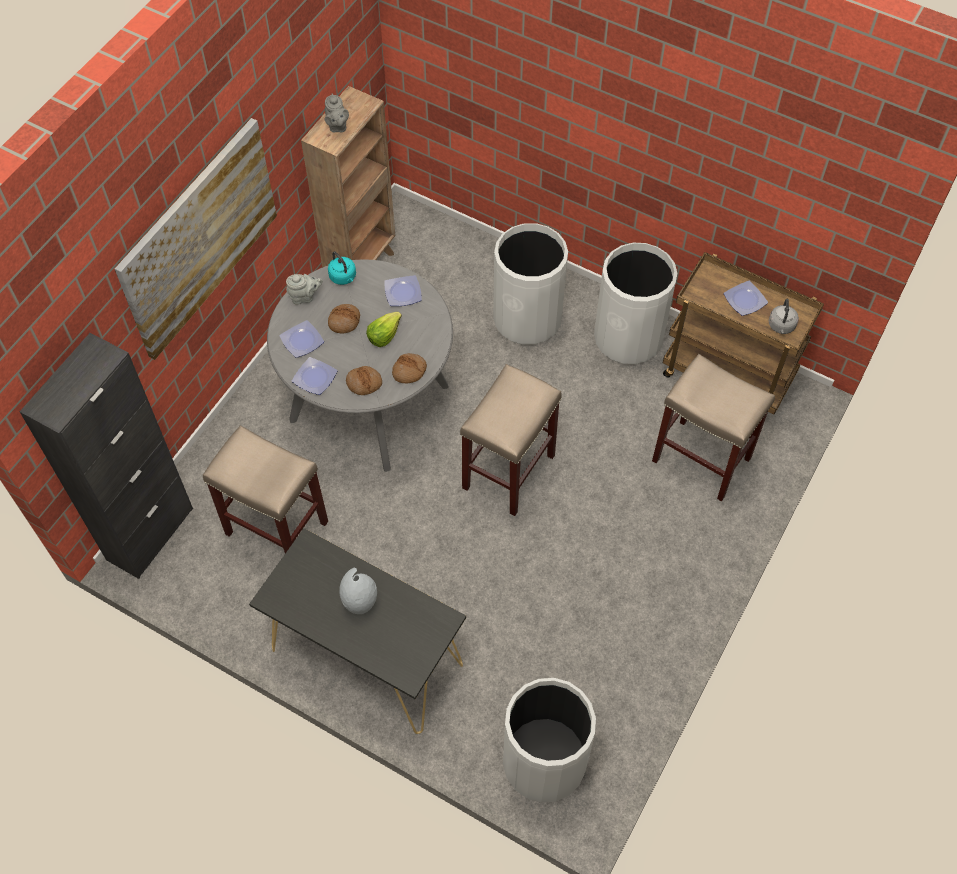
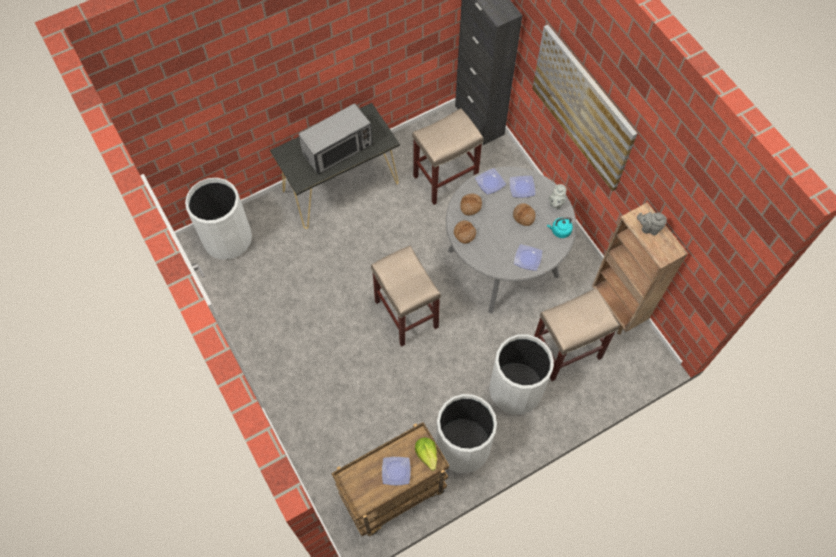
camera: 120 degrees right, 5 degrees up
(359, 602) = (338, 149): grey vase -> microwave
(384, 335) = (500, 232): lettuce -> lettuce (427, 454)
(703, 459) = (342, 434): beige stool -> beige stool (565, 352)
(781, 326) = (360, 481): grey kettle -> none

